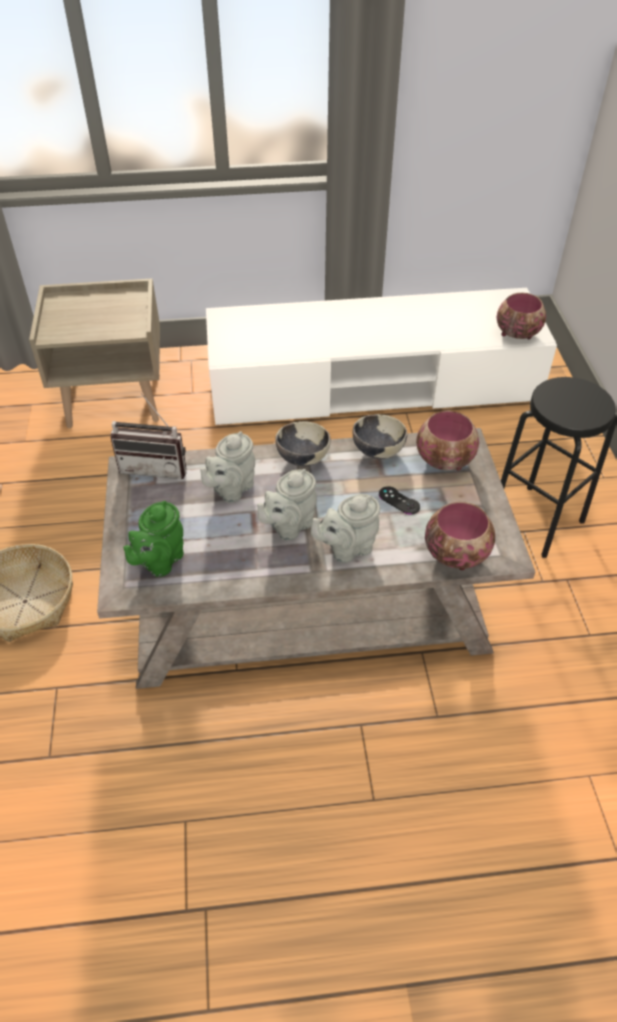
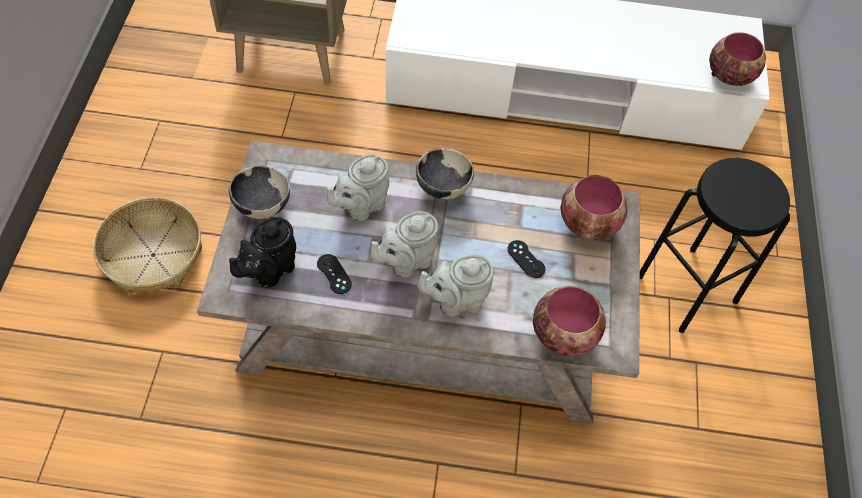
camera: 10 degrees right, 10 degrees up
(156, 466) = (294, 163): radio -> none
(159, 561) = (269, 270): green teapot -> black teapot
(223, 551) = (334, 274): none -> black game controller
(377, 451) = (522, 196): bowl -> bowl (262, 205)

